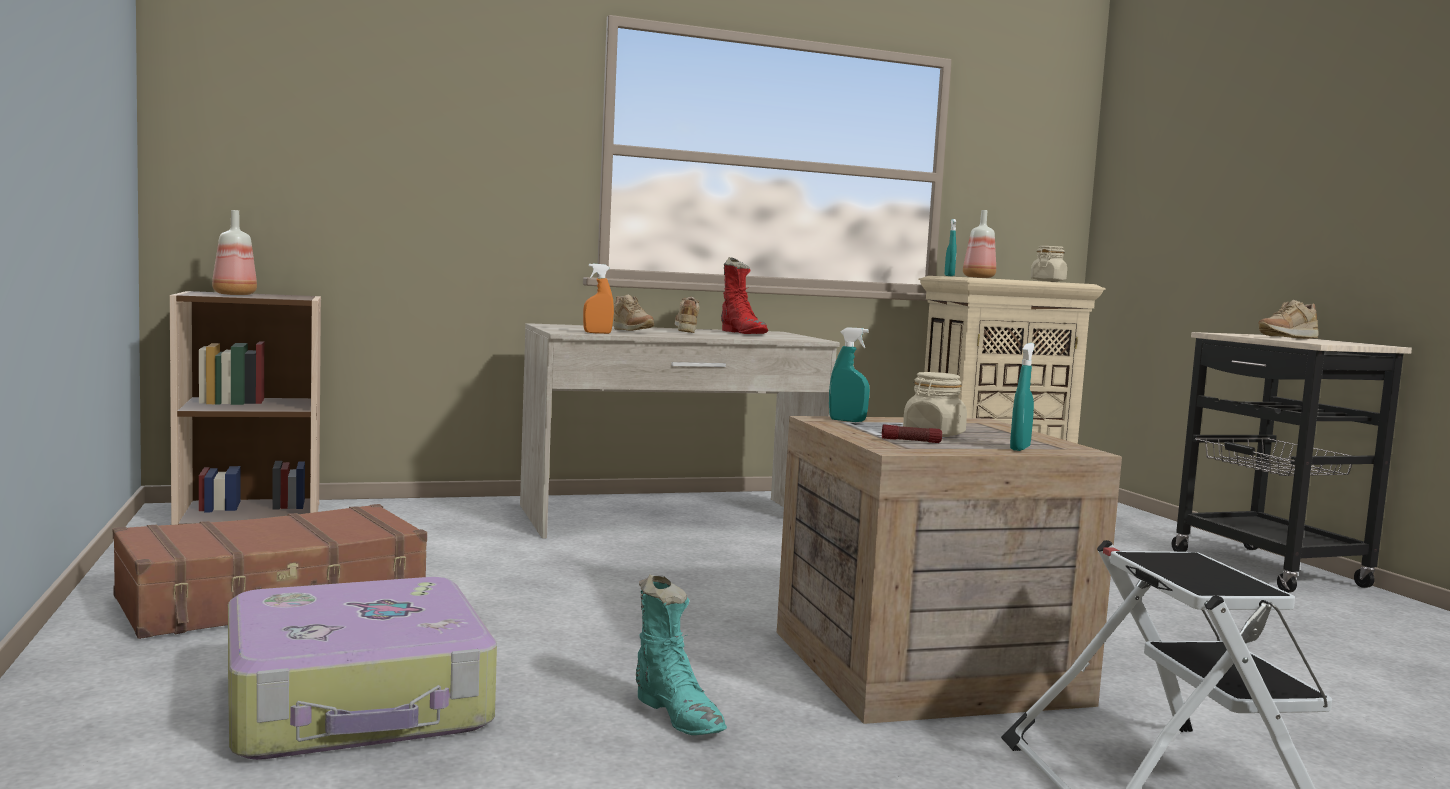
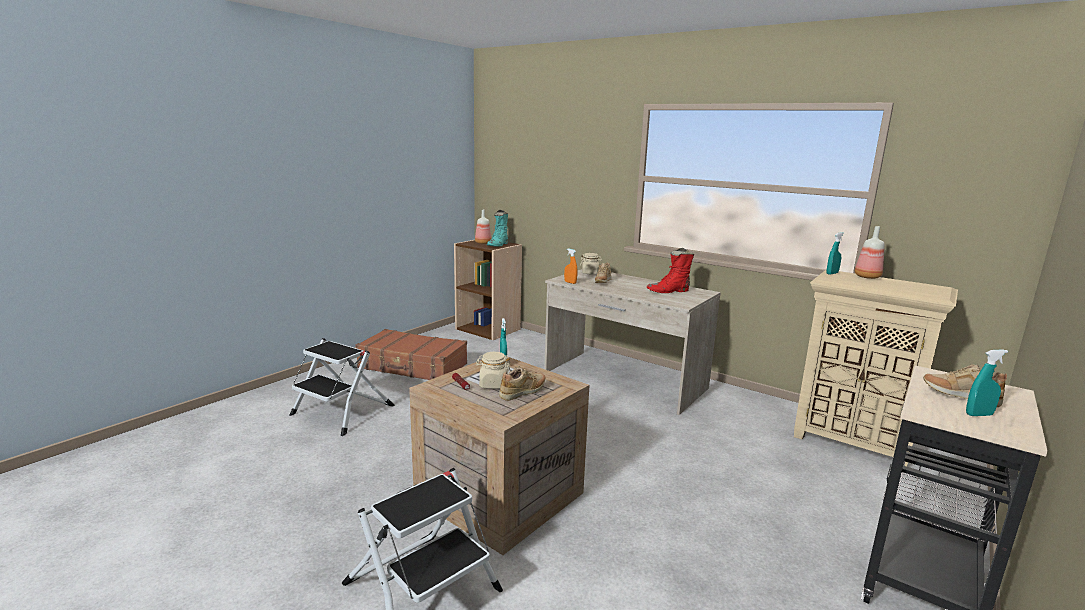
camera: 55 degrees right, 10 degrees up
(359, 702) = (343, 411): suitcase -> step ladder
(678, 716) = (383, 461): turquoise boot -> turquoise boot (498, 245)
(686, 331) = (642, 285): beige shoe -> beige shoe (523, 393)
(743, 333) = (669, 291): red boot -> red boot turned 45 degrees clockwise
(1020, 448) = (481, 406): turquoise spray bottle -> turquoise spray bottle (979, 414)
(1048, 281) = (909, 290): beige jar -> beige jar (590, 273)

